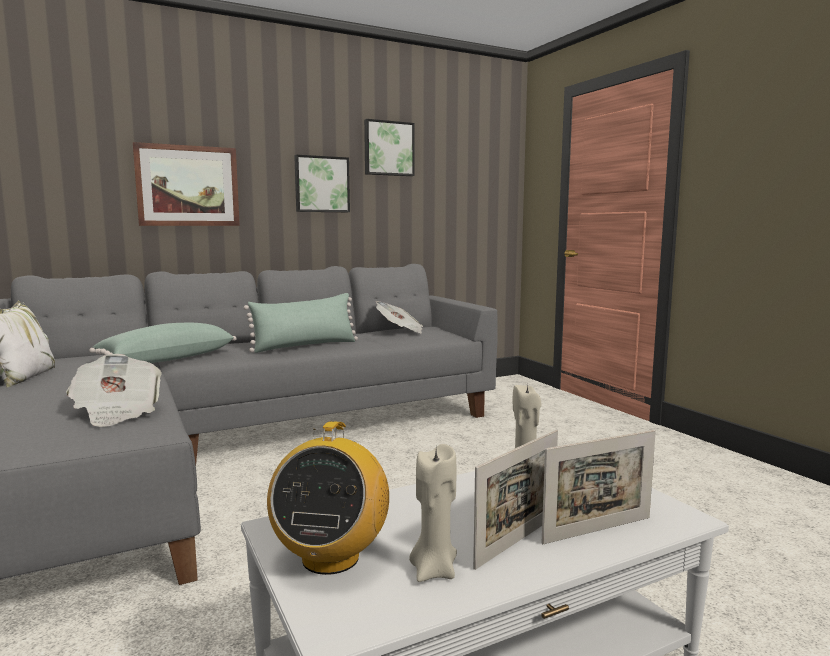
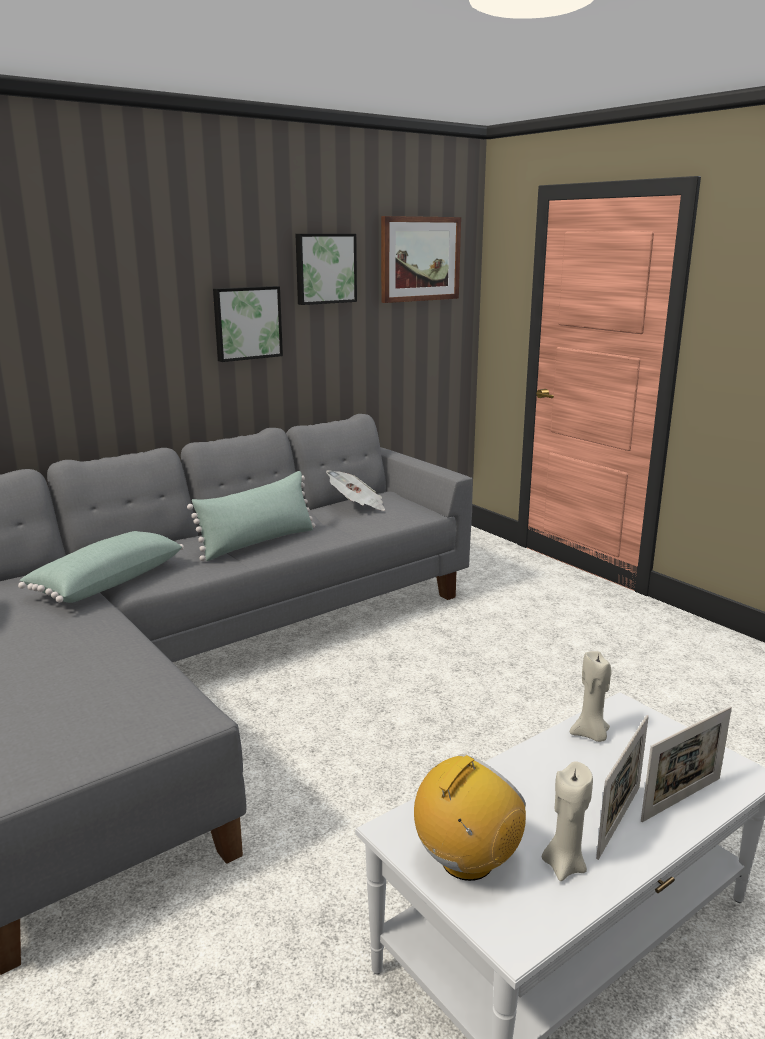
camera: 10 degrees left, 10 degrees up
(117, 412) = (127, 689): newspaper -> none
(187, 186) = (84, 342): picture -> picture (420, 259)
(330, 557) = (466, 862): radio -> radio turned 135 degrees counterclockwise

